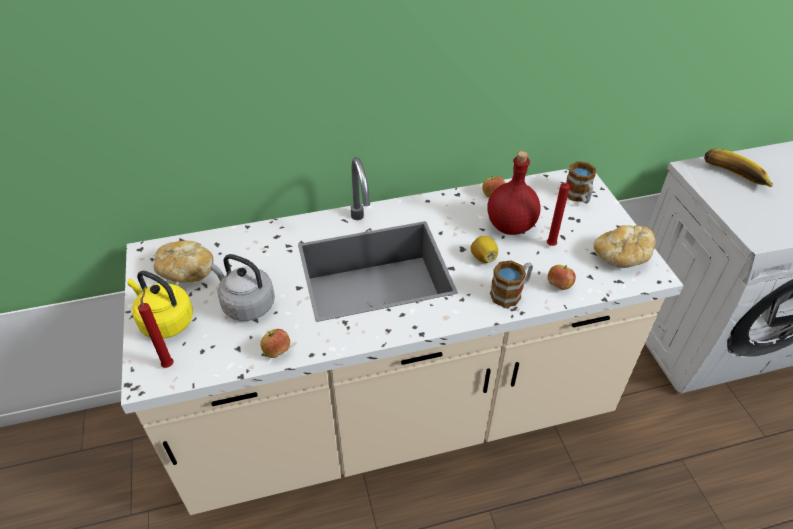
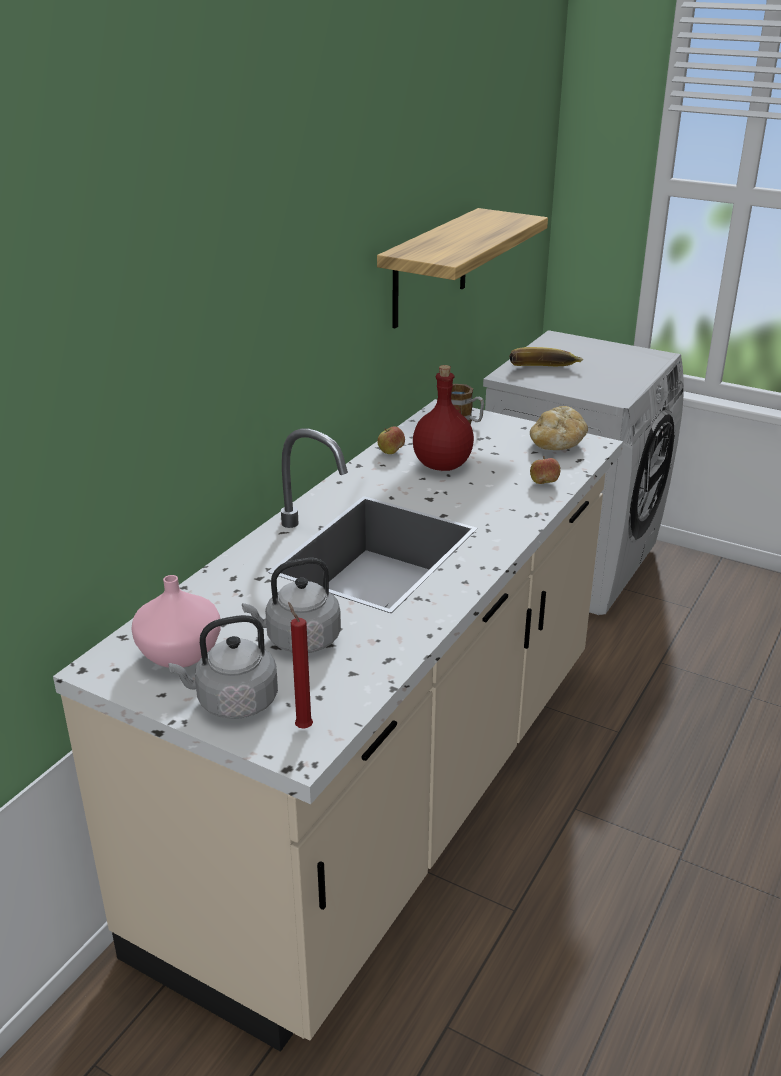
camera: 45 degrees left, 15 degrees down
(165, 321) = (233, 702): yellow kettle -> grey kettle
(186, 271) = (180, 655): bread -> pink vase
(277, 351) = (394, 652): apple -> none
(483, 258) = (457, 495): lemon -> none
(510, 292) = (517, 506): mug -> none
(549, 246) = (495, 463): red candle -> none
(614, 56) = (430, 268): none -> shelf

